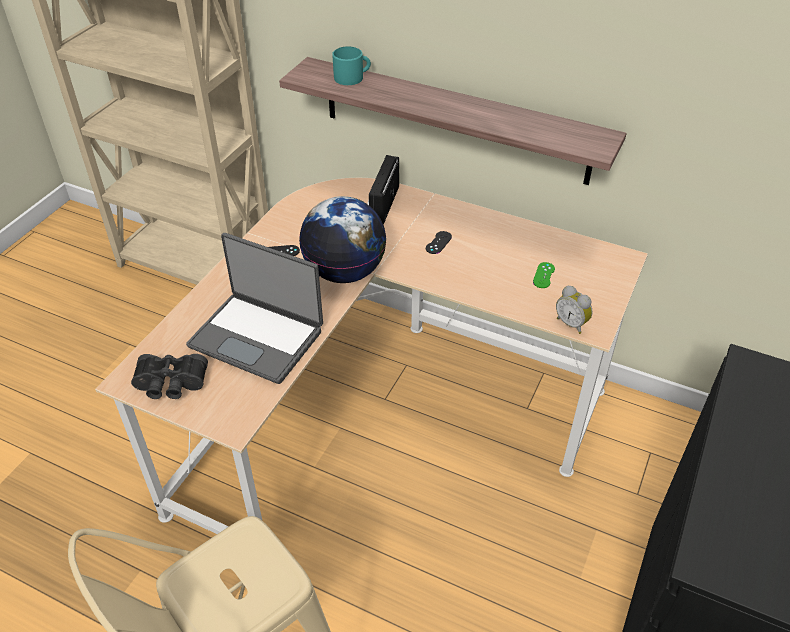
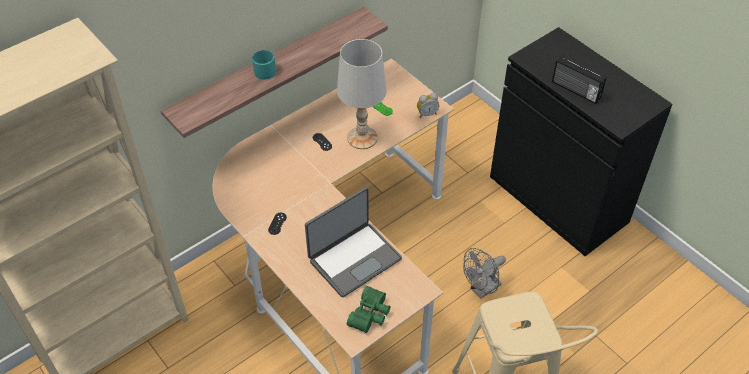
camera: 65 degrees left, 5 degrees up
(170, 385) = (371, 314): black binoculars -> green binoculars
(345, 272) = (320, 196): globe -> none
(352, 77) = (210, 96): turquoise mug -> turquoise mug (265, 70)
(383, 206) = (265, 155): radio -> radio (575, 91)
(436, 590) = (482, 290): none -> grey fan
(474, 275) = (362, 137): none -> white table lamp

